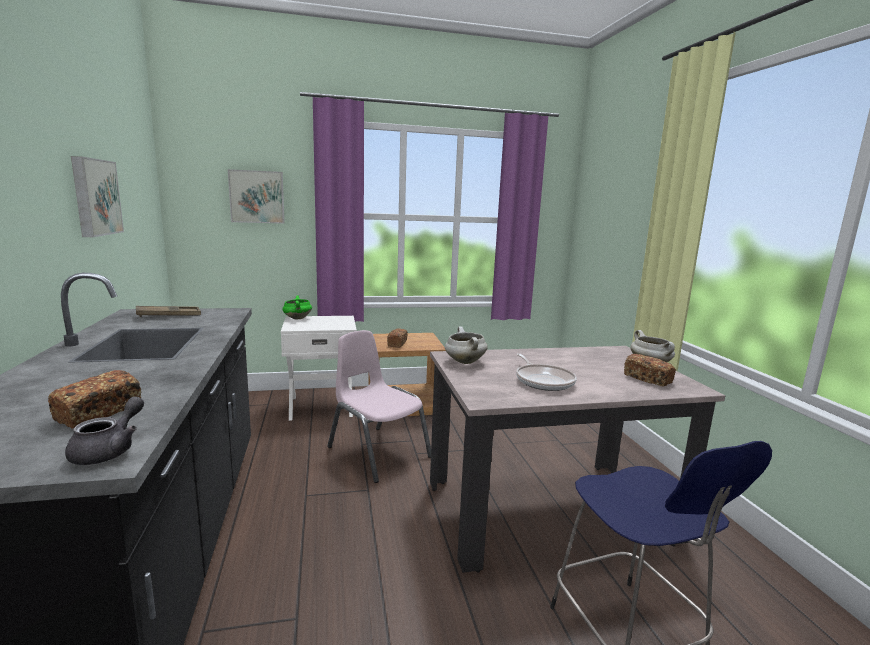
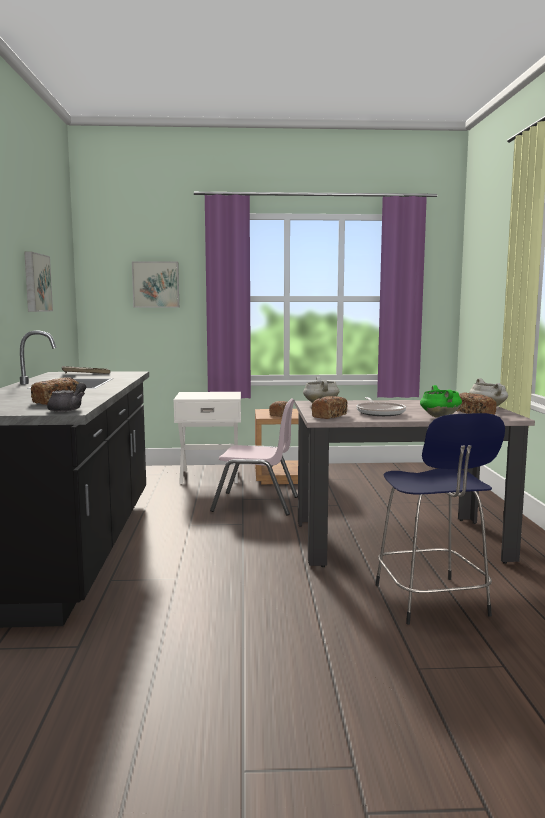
camera: 10 degrees right, 5 degrees down
(297, 318) = (189, 393): green cooking pot -> green cooking pot (439, 417)
(378, 452) = (256, 504): pink chair -> pink chair turned 135 degrees clockwise
(489, 391) = (329, 416): none -> bread

